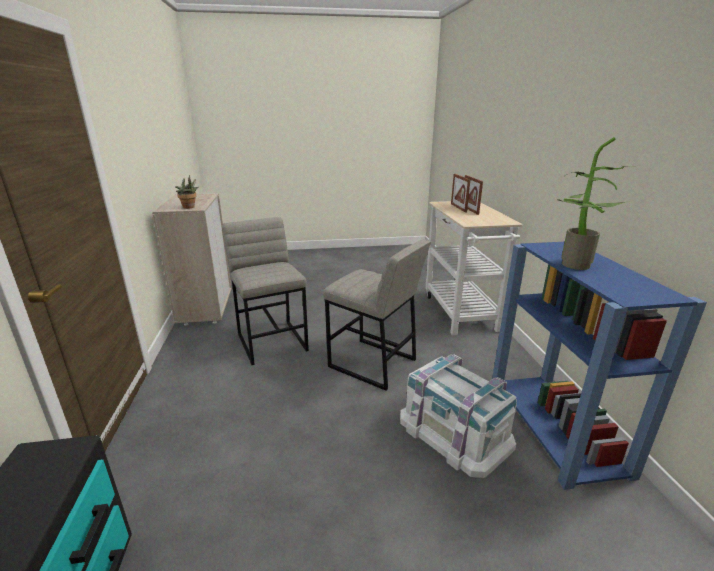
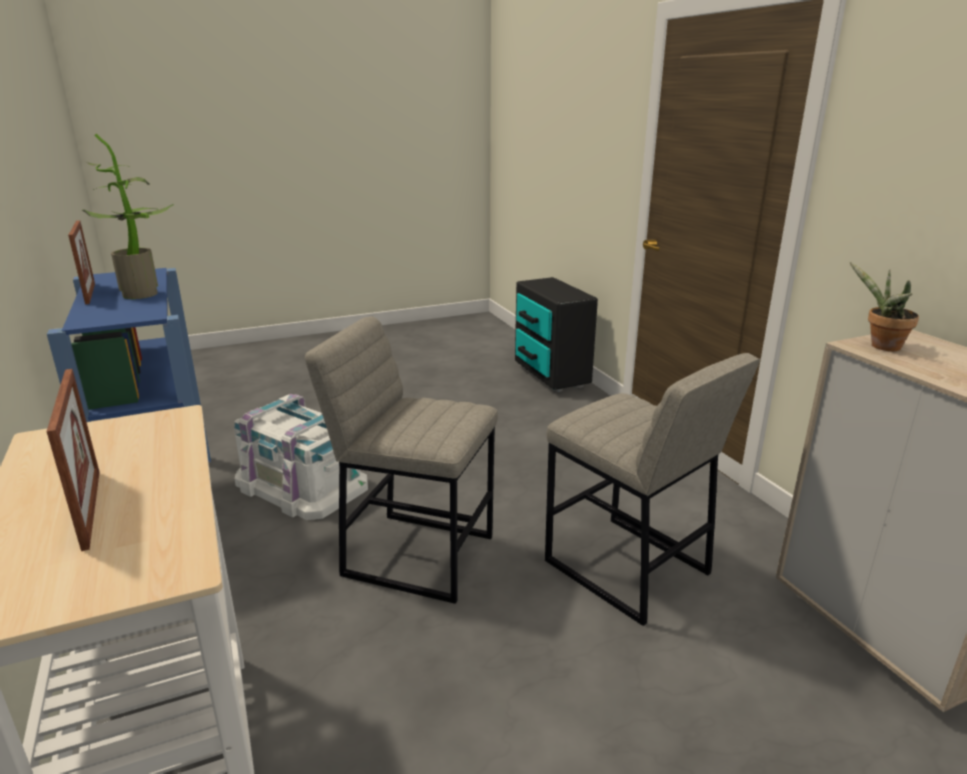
camera: 165 degrees right, 0 degrees up
(458, 208) = (124, 522): picture frame -> picture frame (90, 293)

